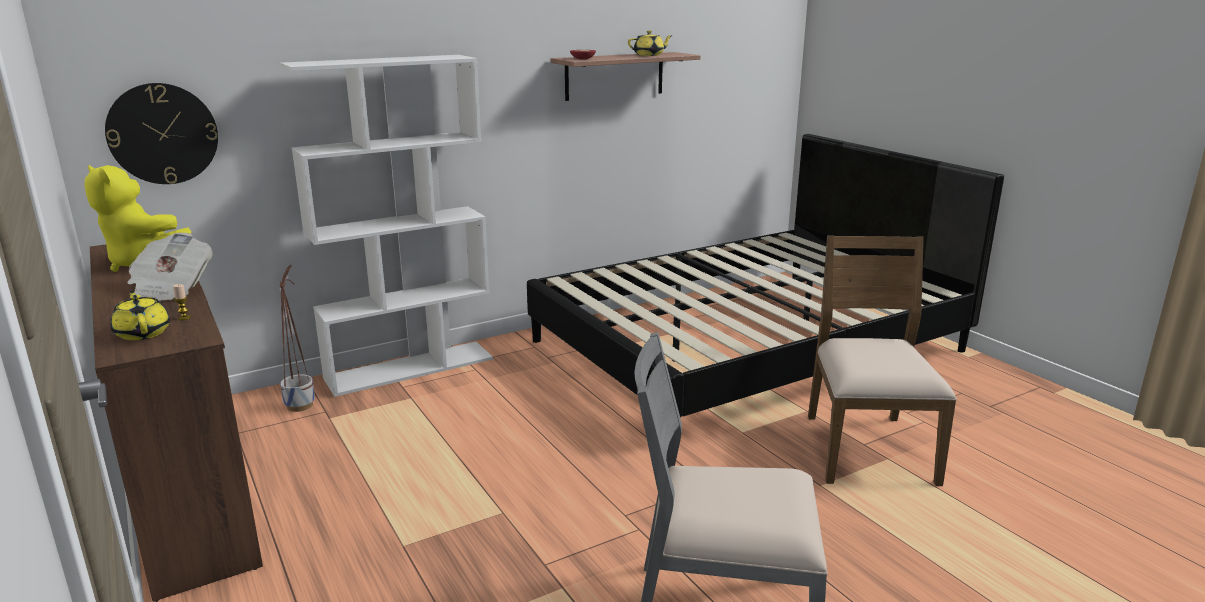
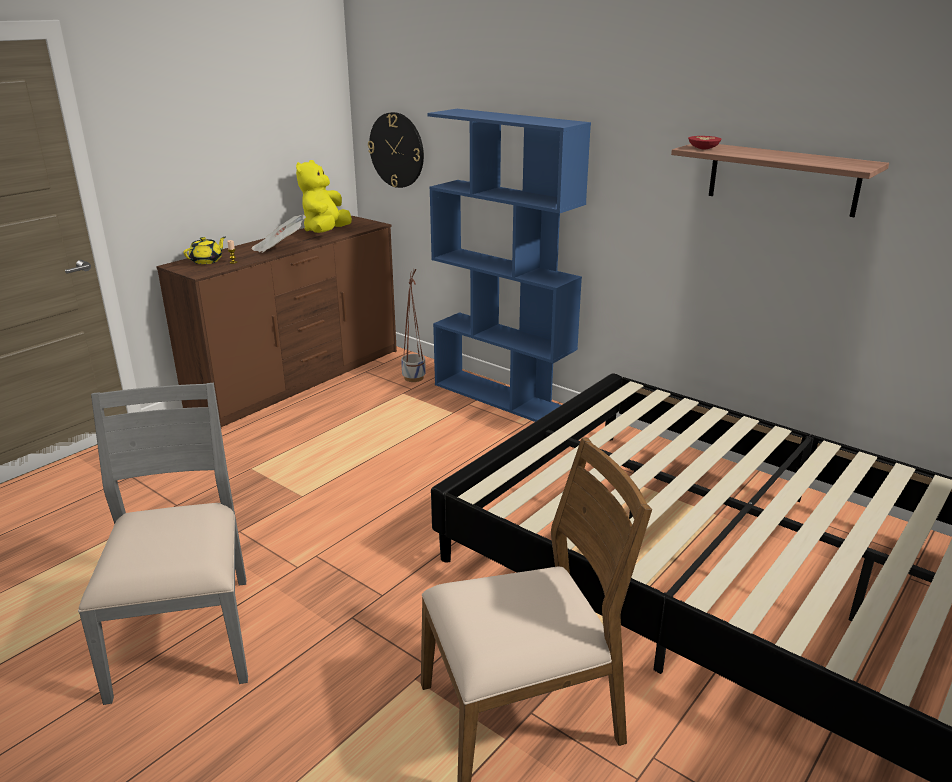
camera: 70 degrees right, 5 degrees up
(410, 368) = (503, 397): white bookcase -> blue bookcase
(649, 55) = (807, 159): yellow teapot -> none

